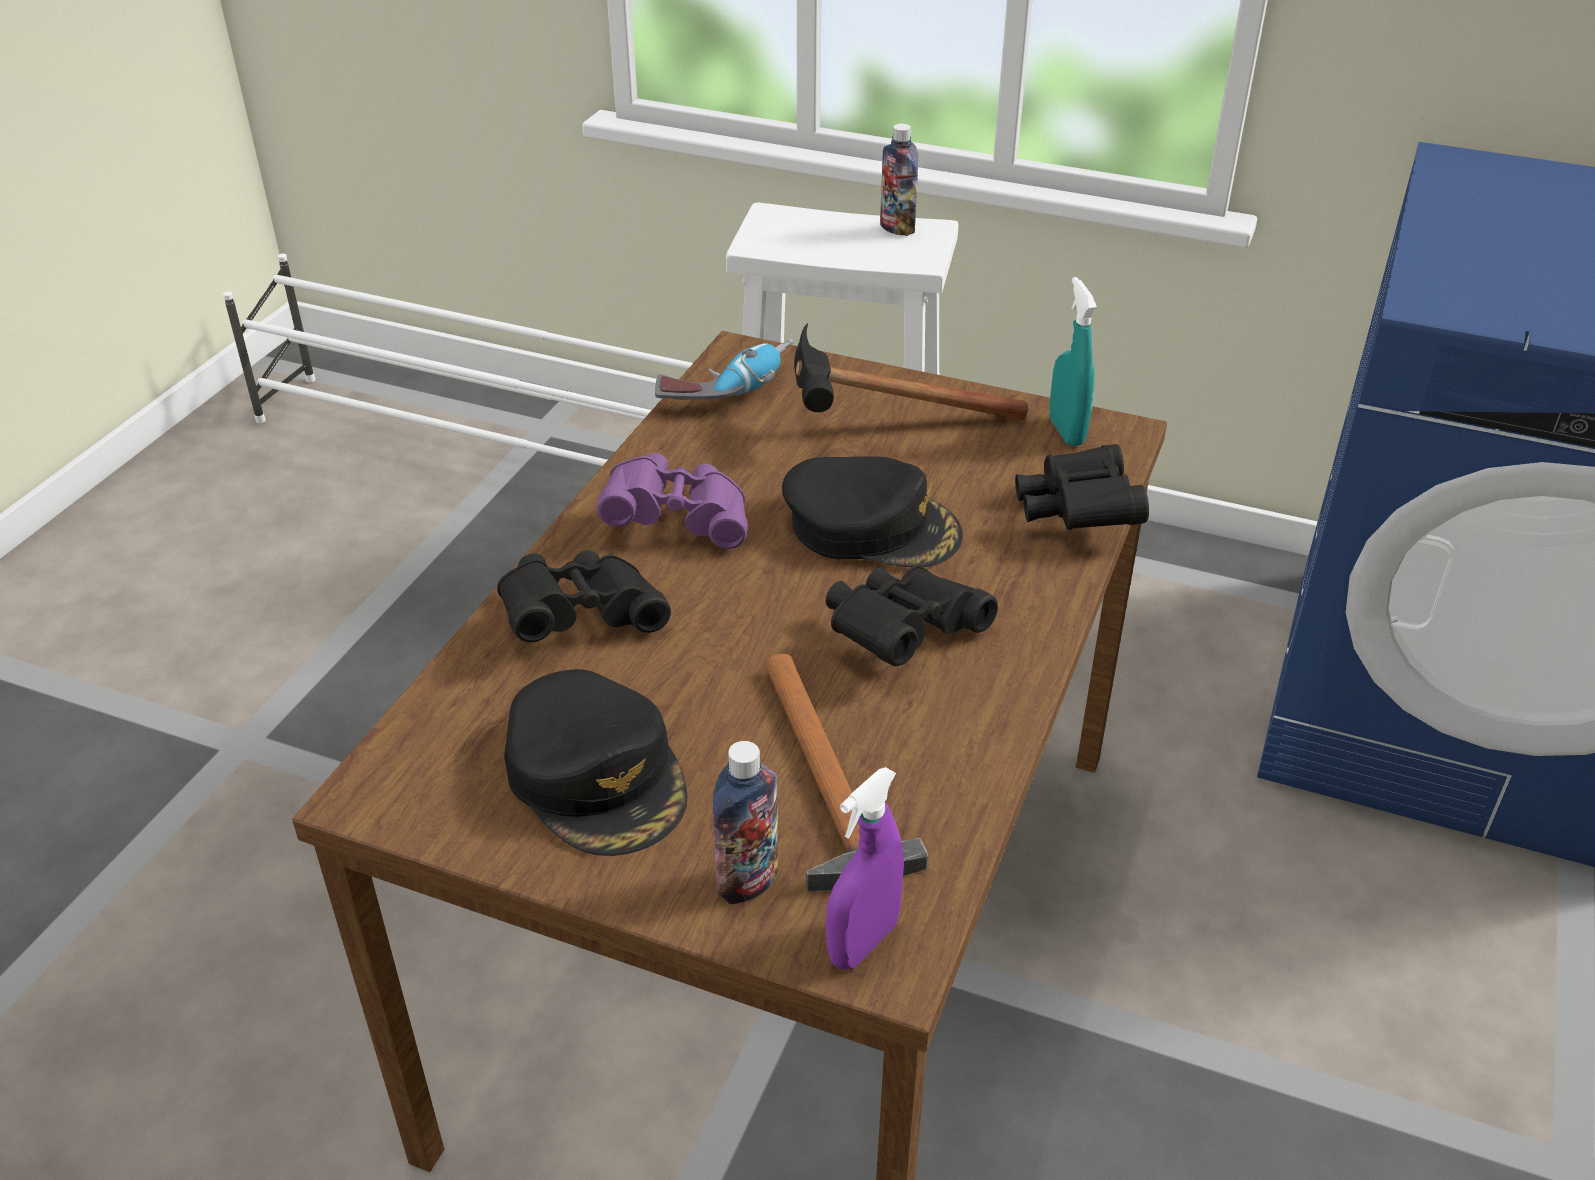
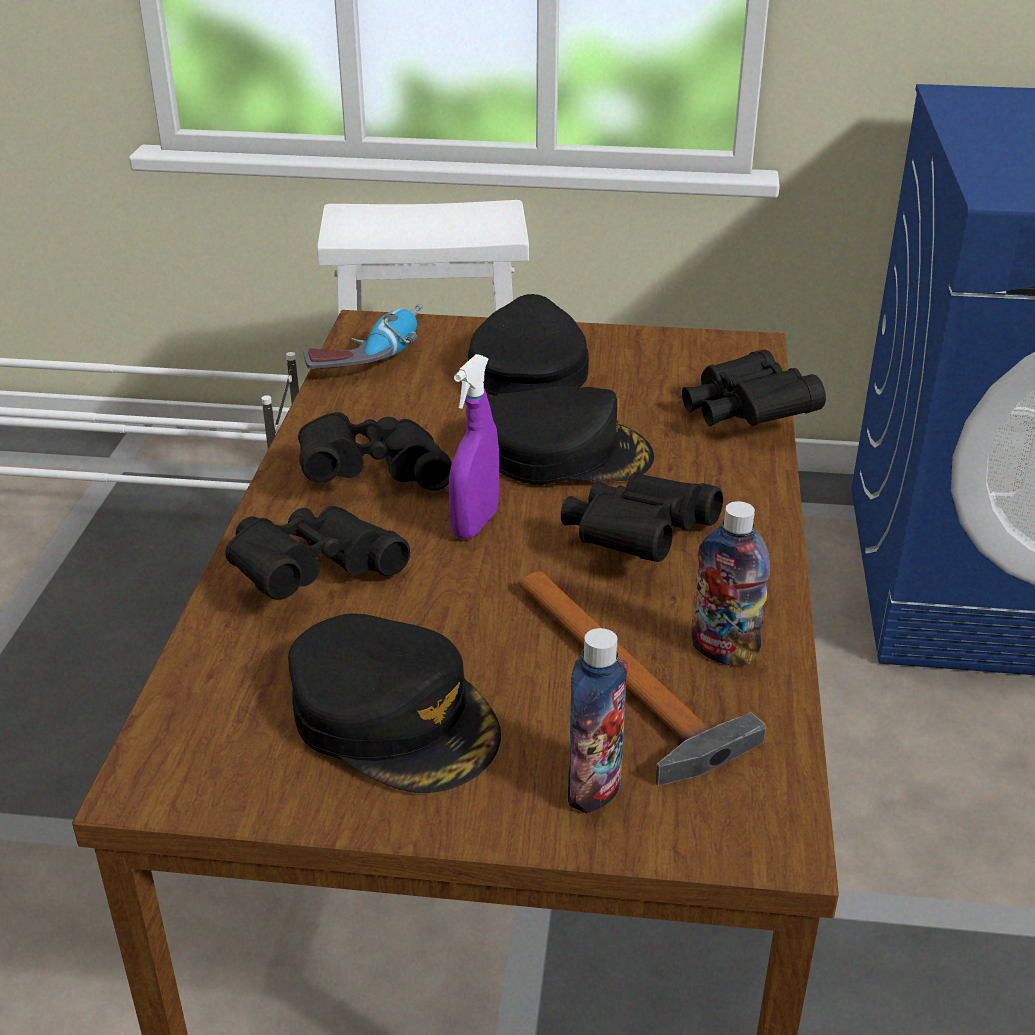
camera: 15 degrees left, 5 degrees down
(678, 522) = (373, 475): purple binoculars -> black binoculars
(863, 943) = (736, 823): purple spray bottle -> purple spray bottle (475, 524)
(877, 425) = (527, 369): hammer -> black cap
(897, 228) = (469, 211): bottle -> bottle (723, 651)
(1066, 431) = (702, 352): turquoise spray bottle -> none

